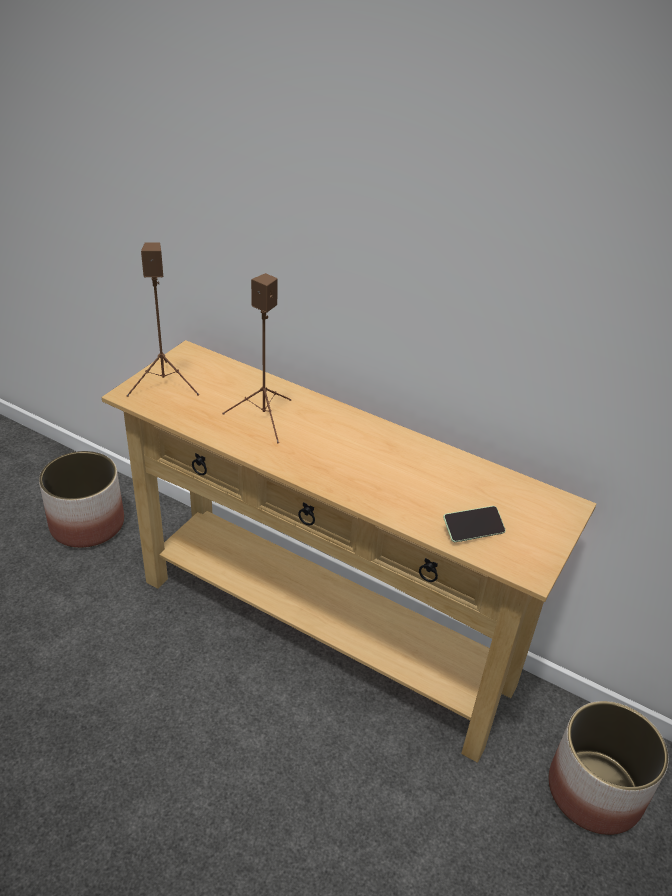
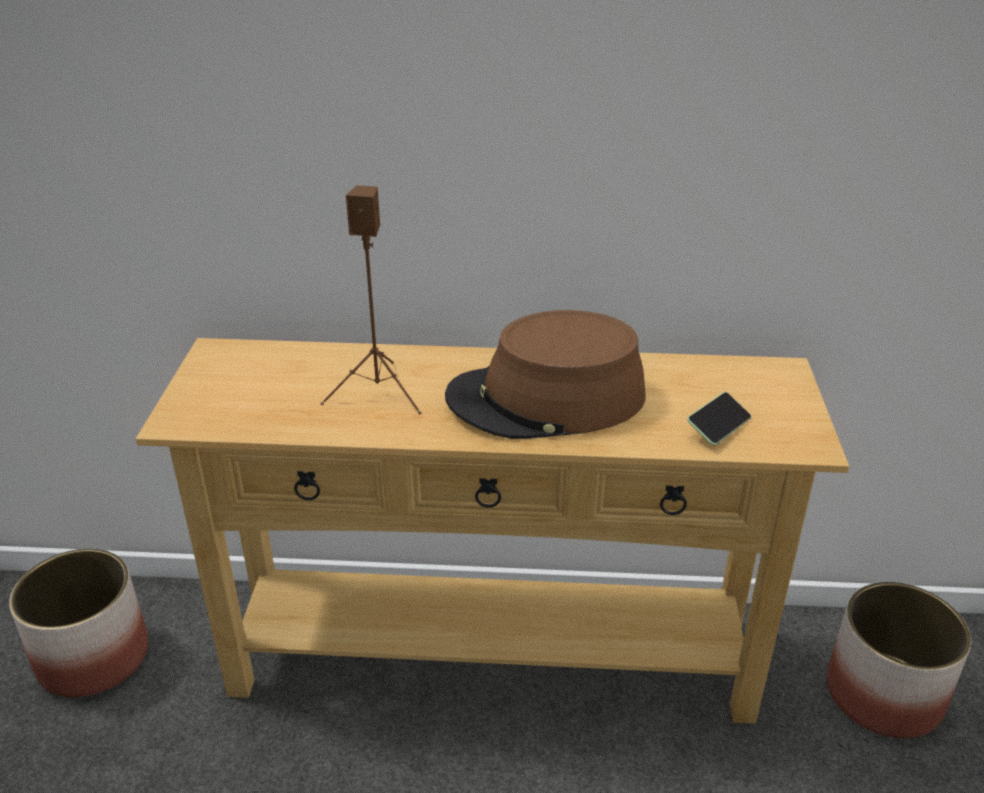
camera: 25 degrees left, 5 degrees down
(165, 384) = (214, 395): brown speaker -> none
(370, 463) = (546, 399): none -> brown hat

